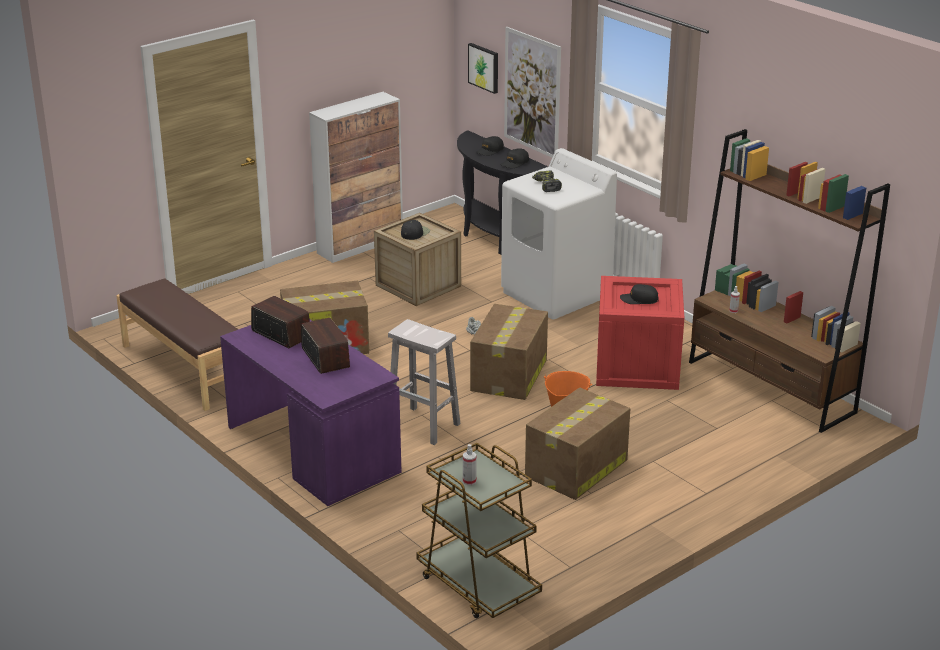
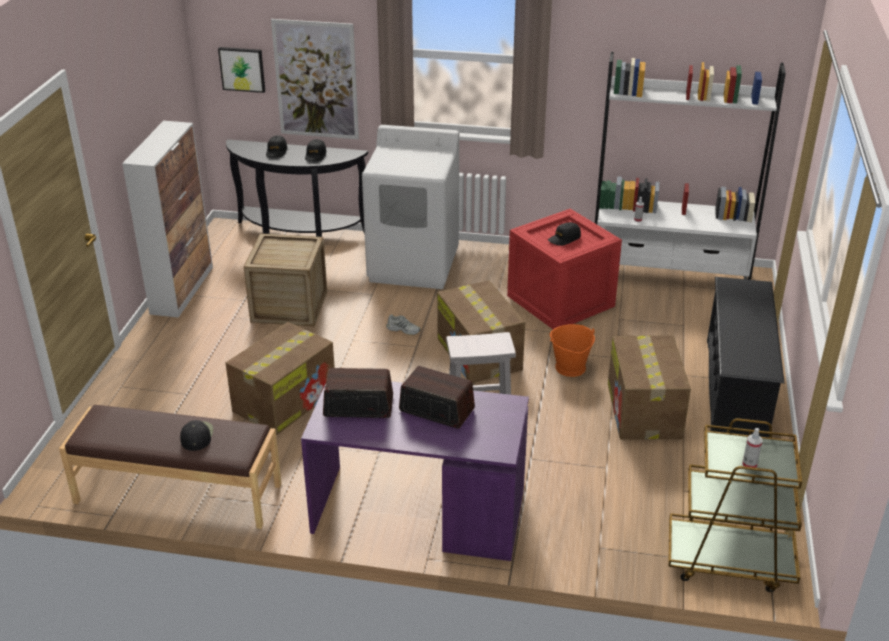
camera: 40 degrees left, 5 degrees up
(415, 233) = (283, 254): black cap -> black cap (196, 436)
(546, 186) = (405, 163): power drill -> none
(680, 490) = (735, 389): none -> black shoe rack
(771, 387) = (668, 275): brown bookcase -> white bookcase

